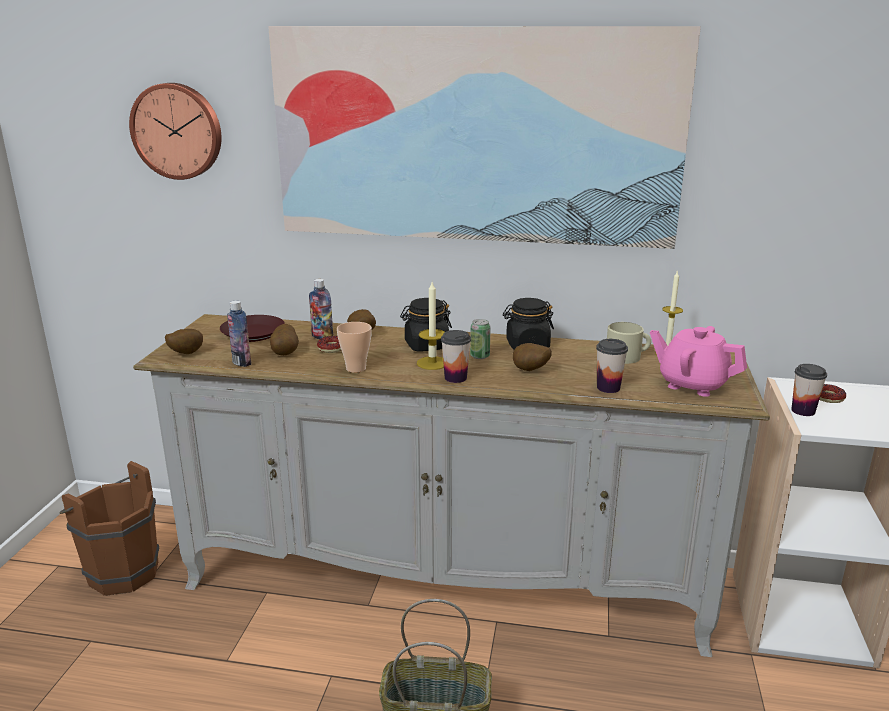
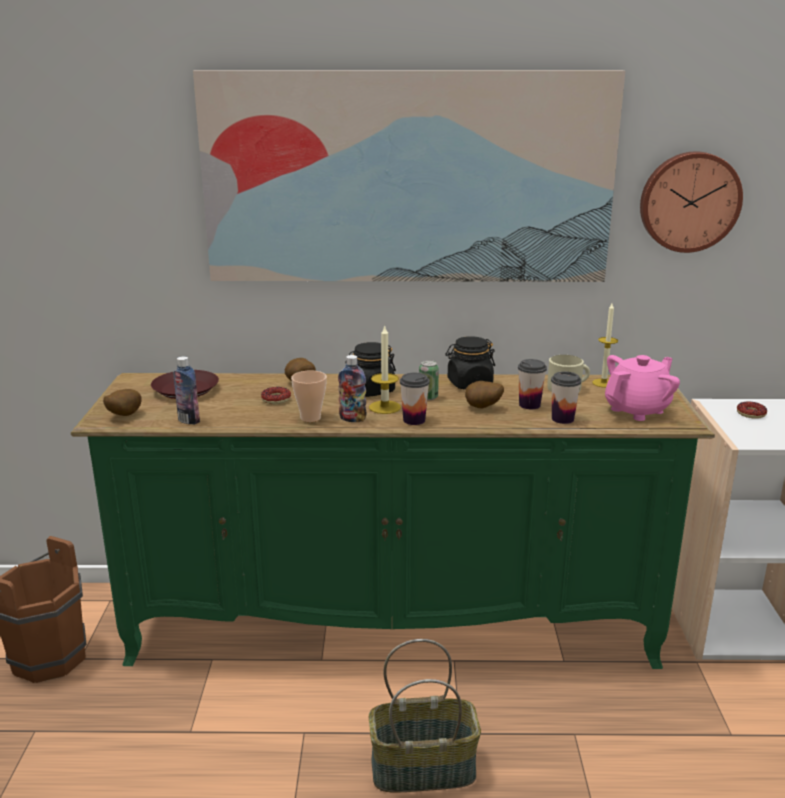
camera: 10 degrees left, 0 degrees up
(178, 131) = (89, 180): wall clock -> wall clock (689, 201)
(286, 353) = (231, 408): potato -> none
(322, 337) = (260, 388): bottle -> bottle (352, 419)
(444, 583) = (392, 630): grey cabinet -> green cabinet
(692, 384) = (637, 410): pink teapot -> pink teapot turned 120 degrees clockwise
(803, 411) = (733, 427): cup -> cup (529, 405)

